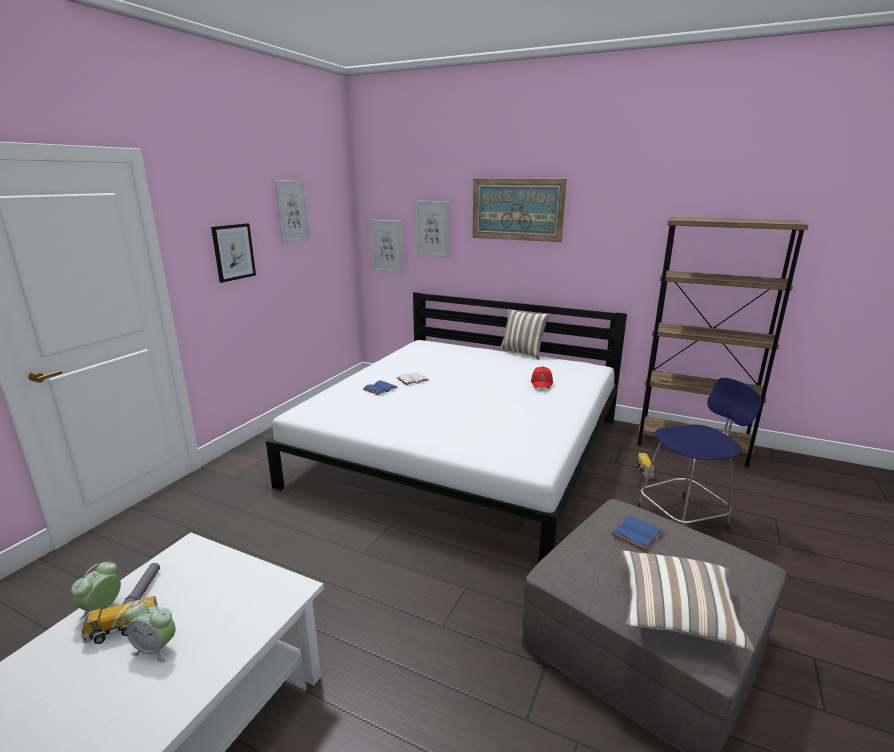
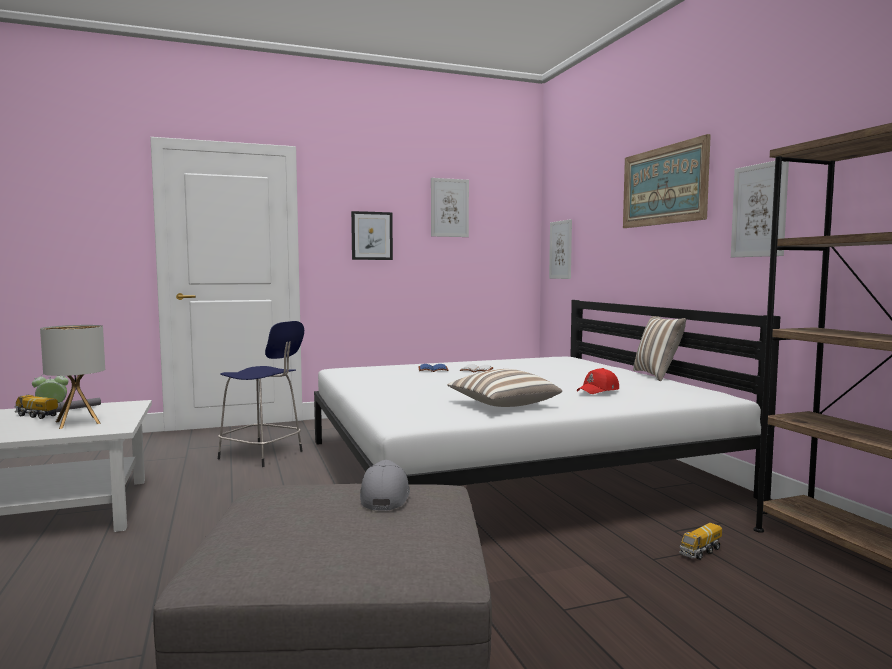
camera: 45 degrees right, 15 degrees down
(156, 649) = (24, 424): alarm clock -> none
(219, 607) = (77, 422): none -> table lamp
(432, 228) = (593, 224): picture -> picture (759, 210)
(638, 535) = (384, 497): blue book -> grey cap
(676, 613) = (256, 541): pillow -> pillow (502, 405)
(684, 518) = (649, 606): blue stool -> blue stool (263, 455)

